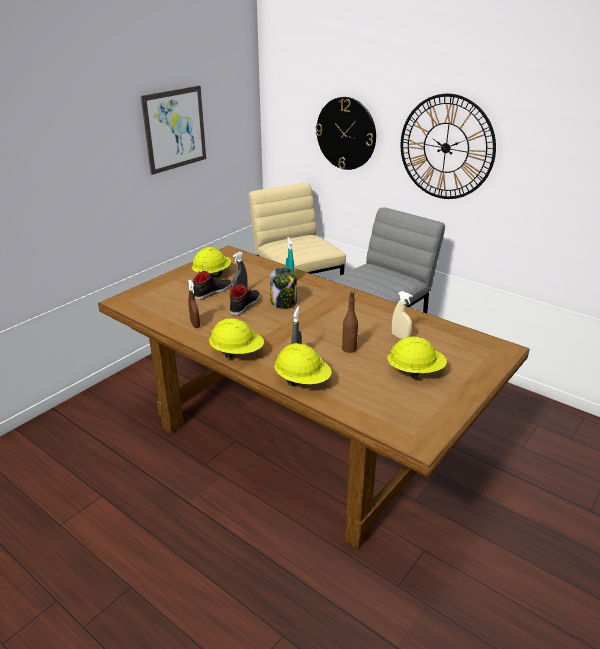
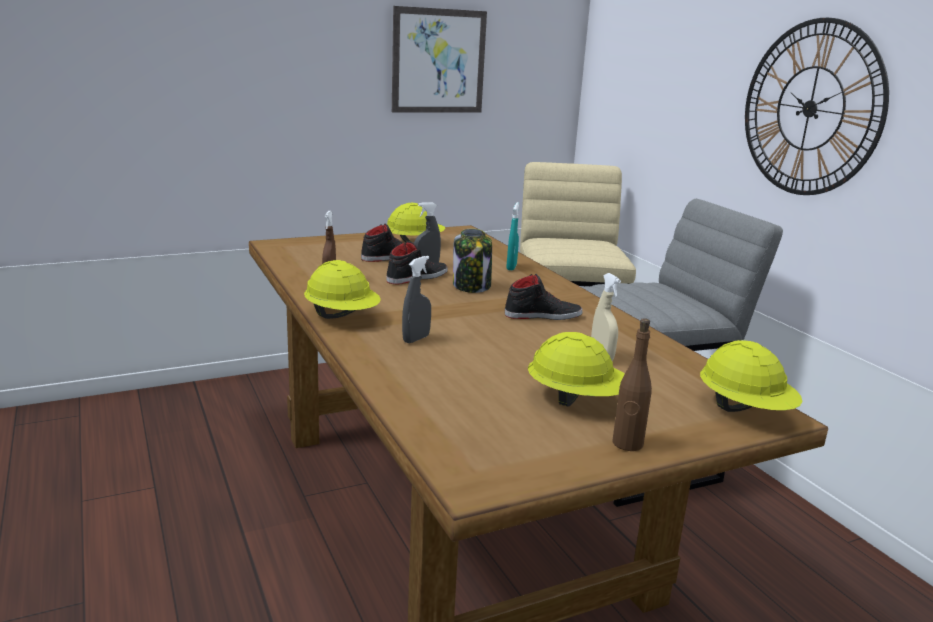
camera: 25 degrees right, 10 degrees down
(302, 381) = (390, 364): yellow hard hat -> yellow hard hat (745, 410)
(344, 315) = (542, 315): none -> black shoe
(346, 133) = (677, 93): wall clock -> none
(349, 349) = (503, 350): brown bottle -> brown bottle (627, 444)

